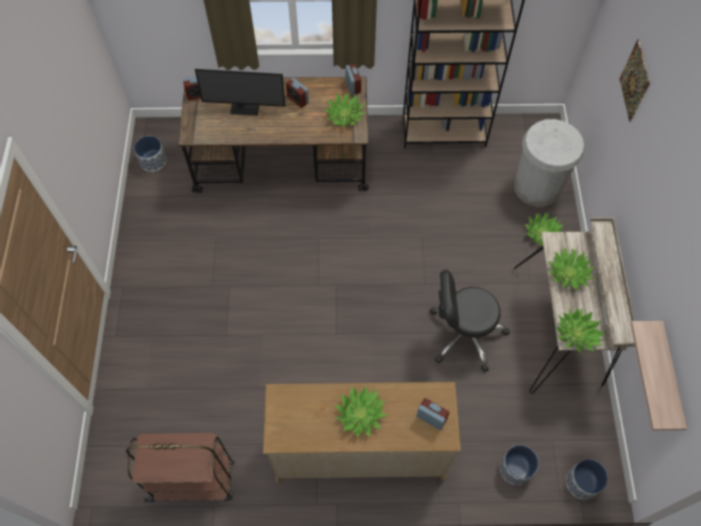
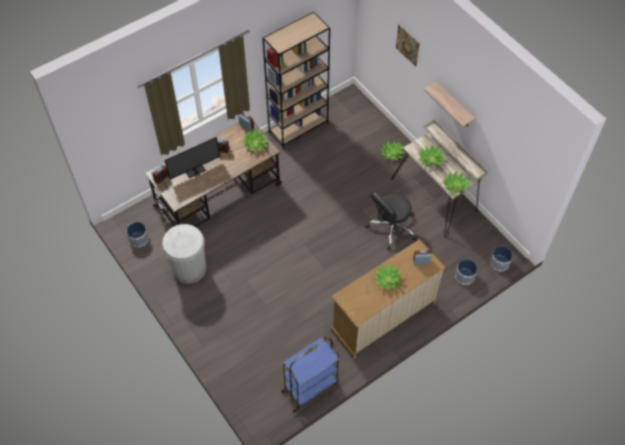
camera: 35 degrees left, 5 degrees down
(194, 481) = (311, 387): brown cart -> blue cart
(537, 187) = (371, 130): white trash can -> white trash can (189, 269)
(668, 379) = (512, 177): shelf -> shelf (454, 105)

